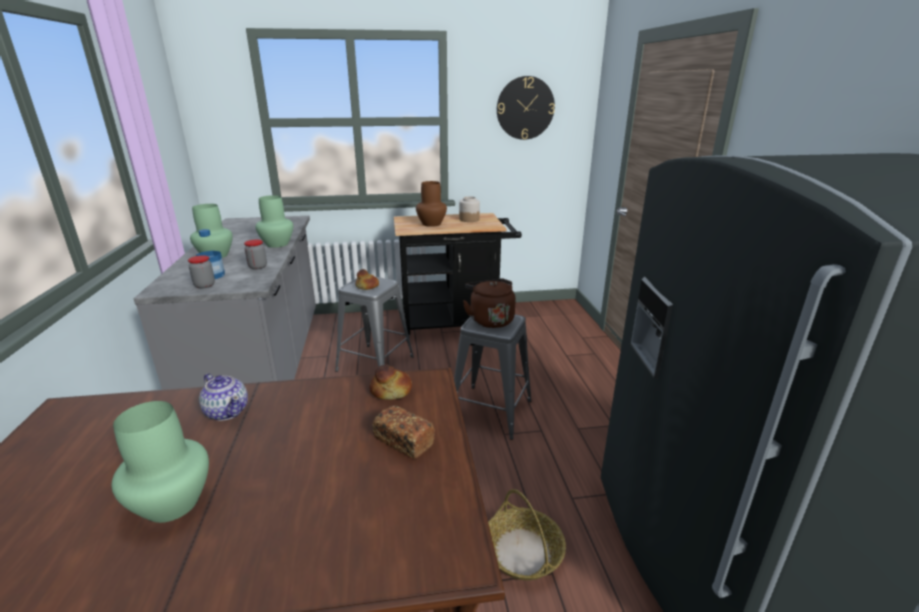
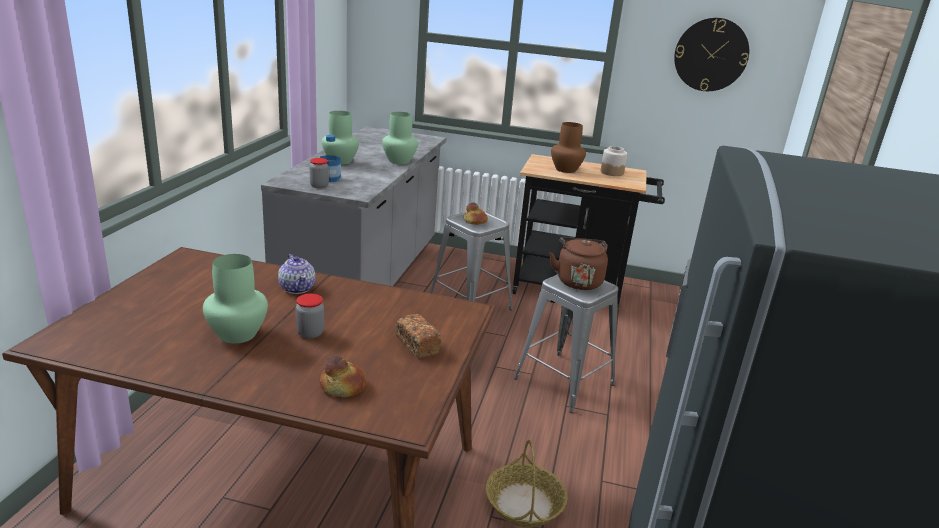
camera: 20 degrees right, 0 degrees up
(258, 267) = (371, 179): jar -> jar (310, 333)
(391, 391) = (430, 309): bread -> bread (342, 387)

